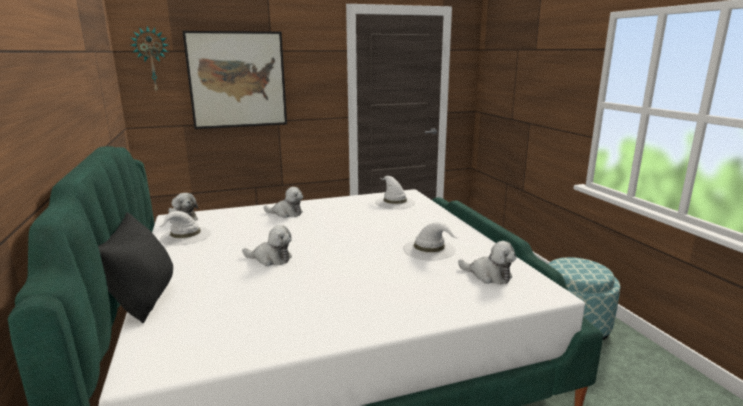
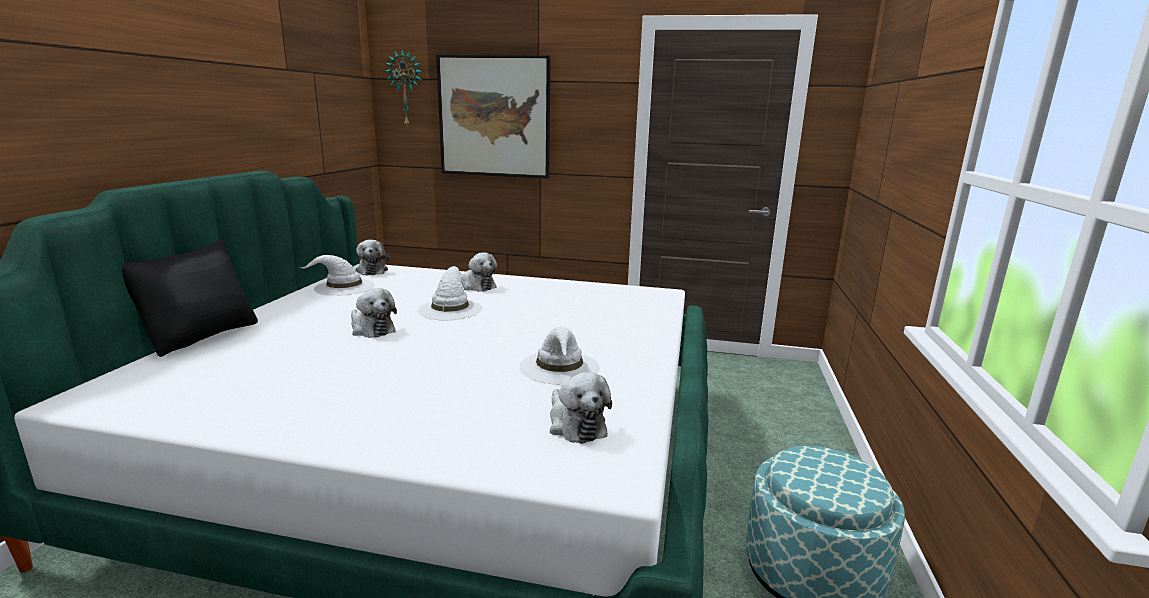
camera: 30 degrees right, 0 degrees up
(394, 202) = (623, 300): white hat -> white hat (450, 309)

